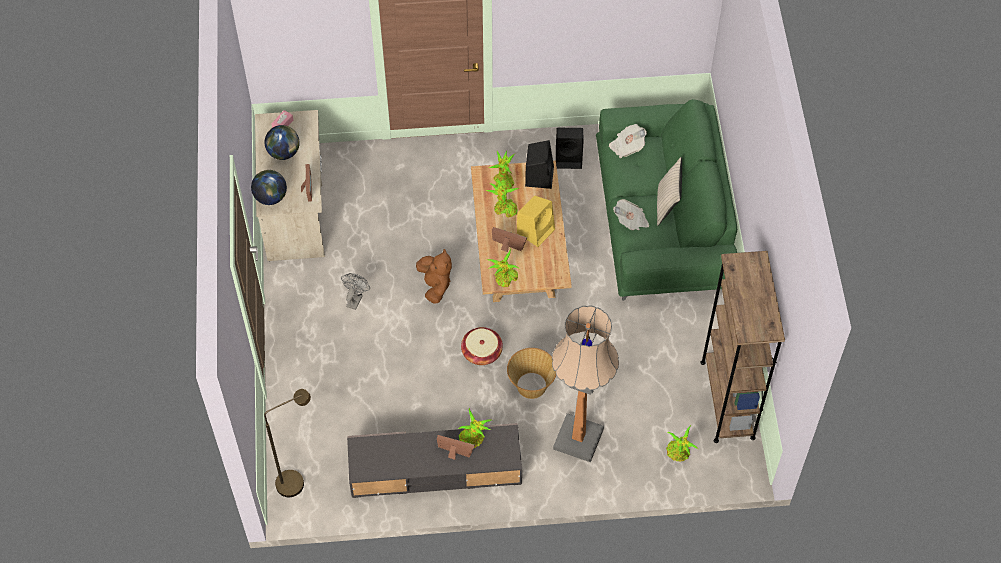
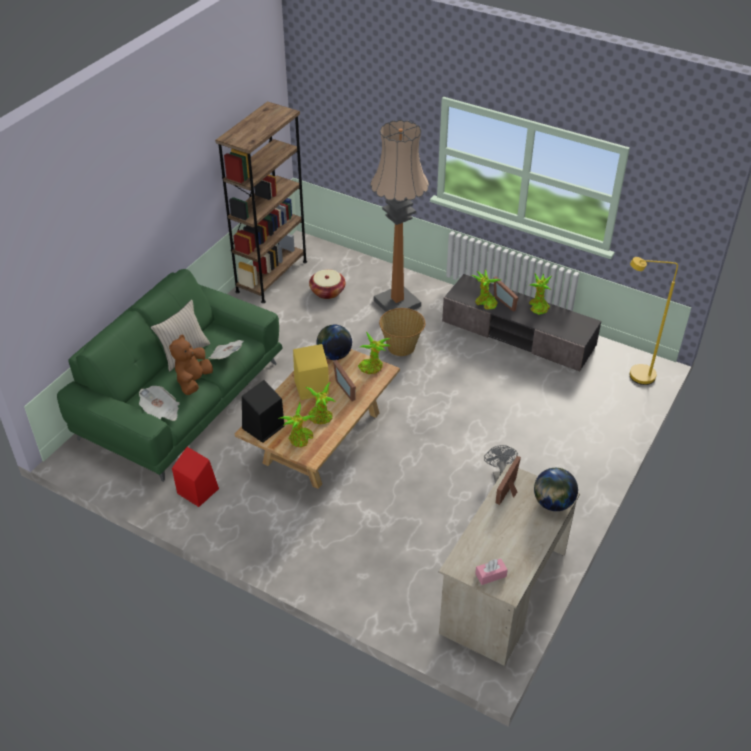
camera: 145 degrees left, 15 degrees down
(284, 152) = (509, 542): globe -> globe (334, 355)
(296, 480) = (634, 376): brown floor lamp -> yellow floor lamp
(355, 298) = (498, 477): grey fan -> grey fan turned 120 degrees clockwise
(435, 285) = (417, 450): brown plush toy -> brown plush toy (193, 381)
(482, 352) = (420, 385): basket -> basket (327, 291)
(569, 158) = (197, 491): black speaker -> red speaker
(679, 453) = (336, 267): potted plant -> potted plant (538, 306)

